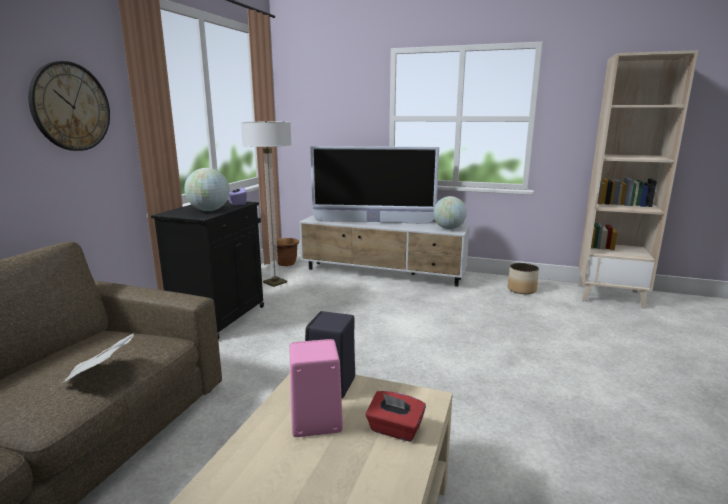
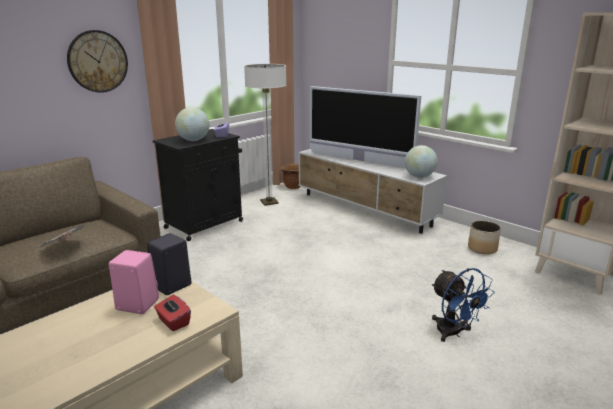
camera: 25 degrees right, 5 degrees up
(587, 369) = (453, 333): none -> blue fan

